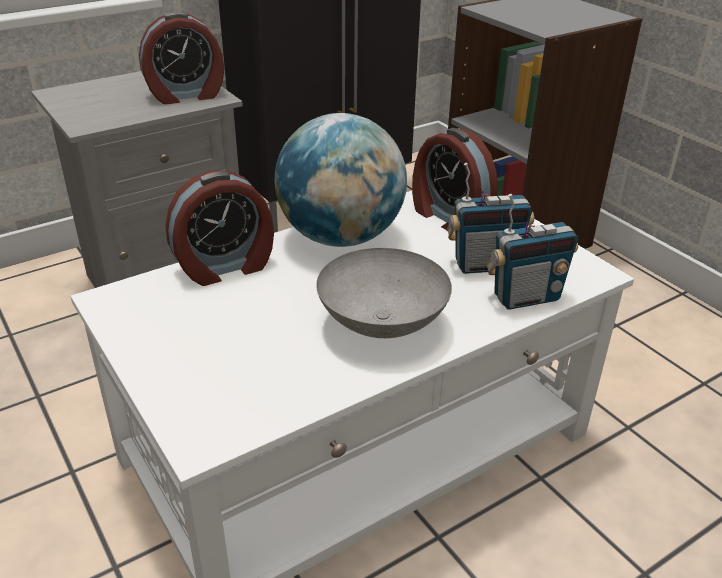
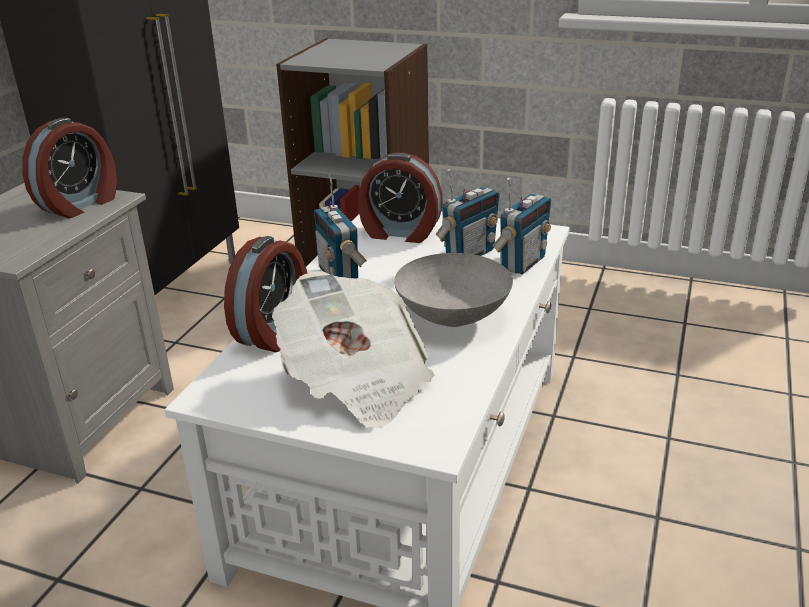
camera: 35 degrees left, 5 degrees down
(222, 344) = (356, 381): none -> newspaper
(340, 237) = (340, 276): globe -> radio

